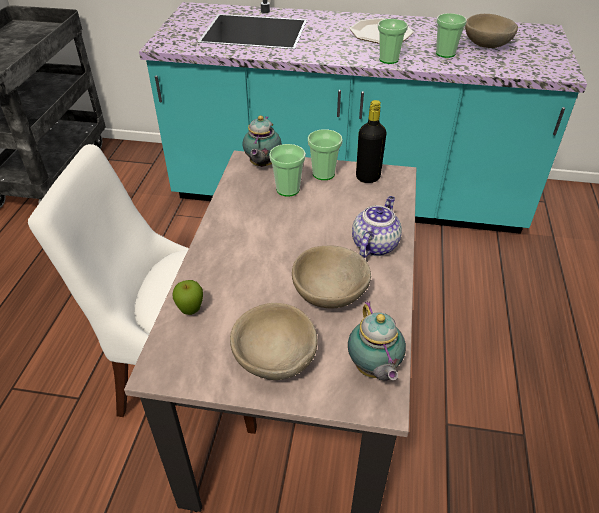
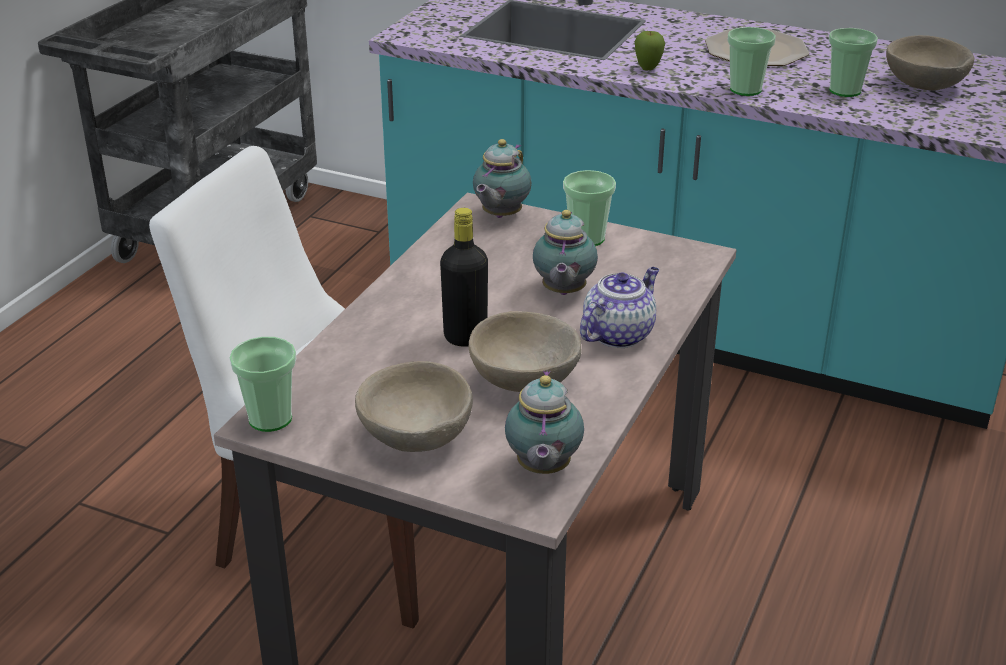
camera: 15 degrees right, 10 degrees down
(191, 311) = (328, 370): apple -> apple (648, 69)
(288, 189) = (524, 251): cup -> cup (270, 419)
(325, 217) = (563, 292): none -> teapot
(368, 177) = (652, 251): black bottle -> black bottle (465, 337)

